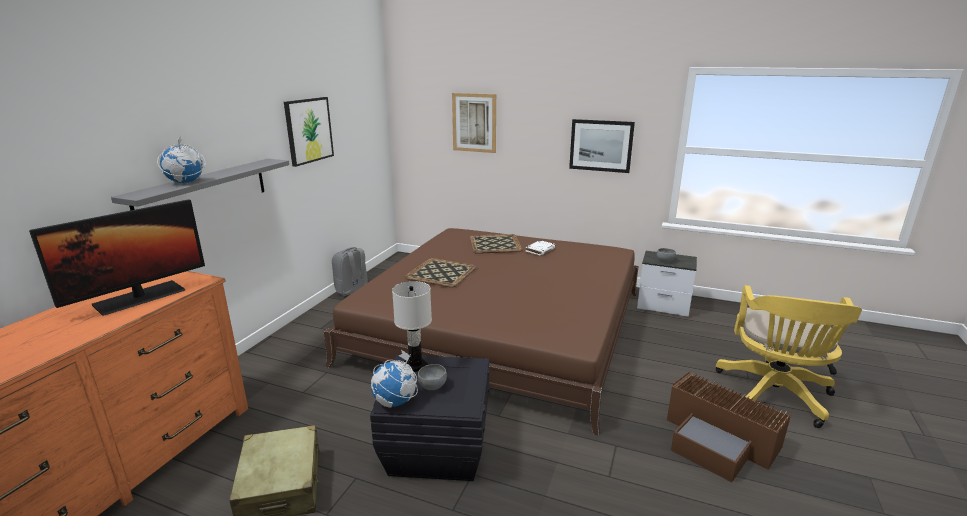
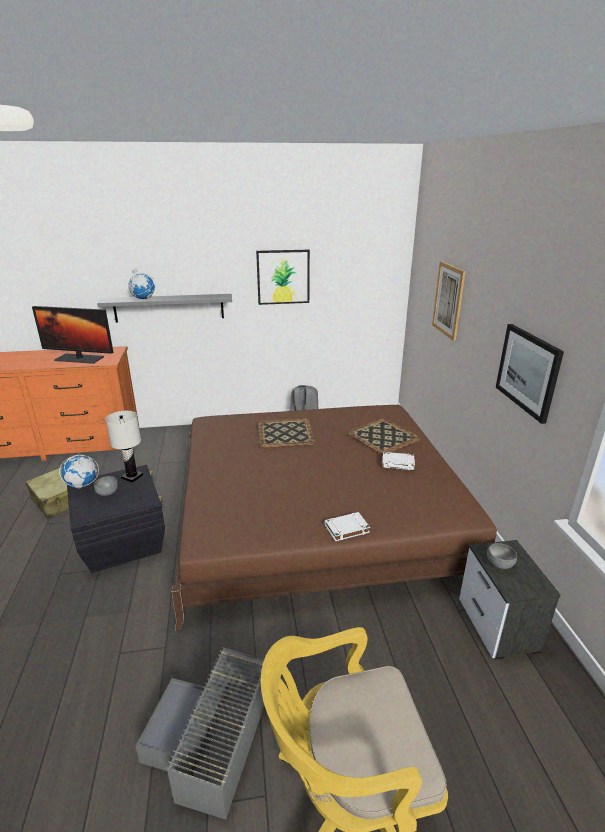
camera: 60 degrees right, 5 degrees up
(603, 287) = (346, 529): none -> white book
(719, 440) = (210, 740): brown storage box -> grey storage box

